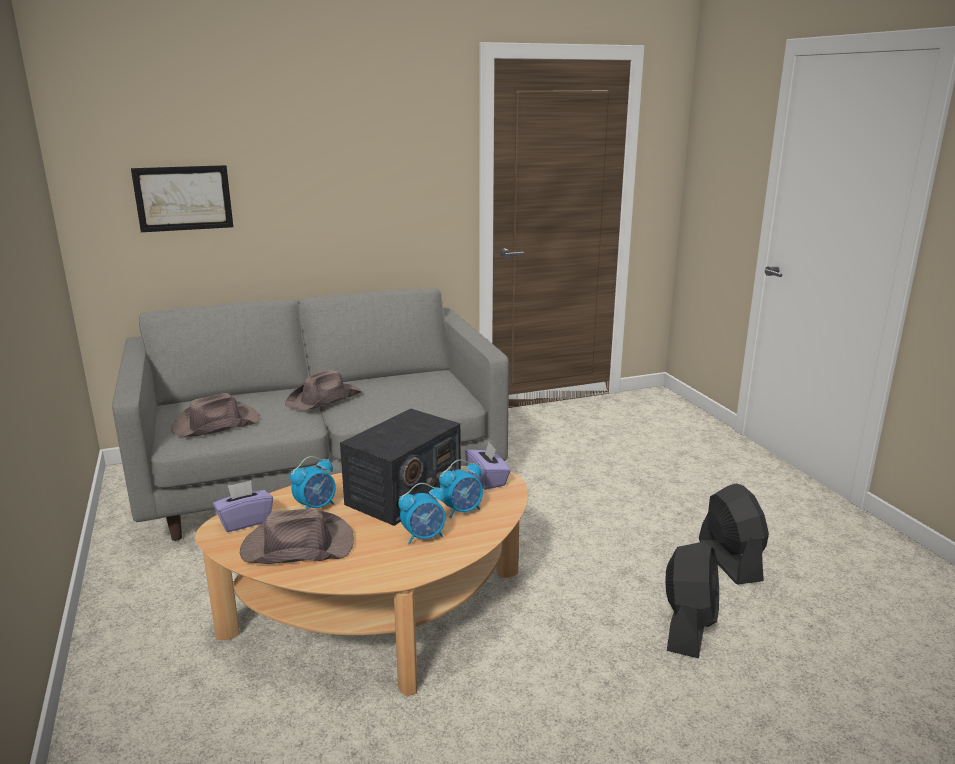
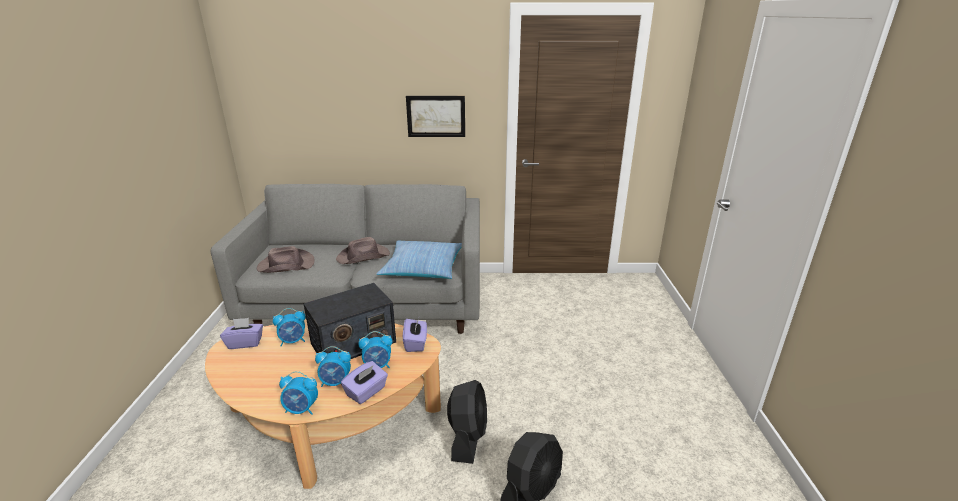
camera: 20 degrees right, 5 degrees up
(183, 198) = (300, 111): picture -> picture (436, 116)
(296, 546) = (256, 370): brown hat -> none
(407, 572) = (301, 409): none -> alarm clock
(421, 399) = (423, 267): none -> pillow
(474, 538) = (366, 392): none -> purple tissue box
(729, 560) = (604, 441): black fan -> black fan (467, 437)

